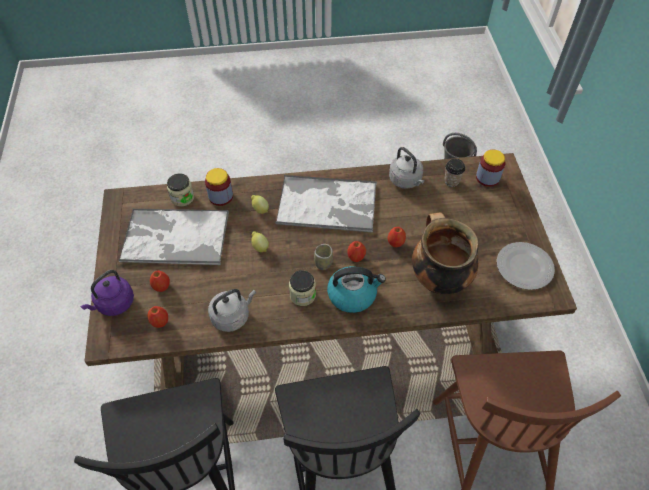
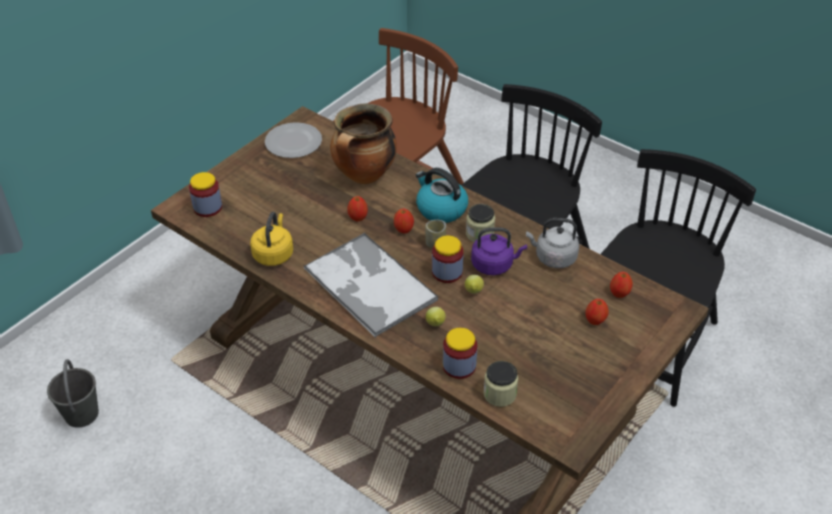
camera: 135 degrees left, 10 degrees down
(114, 304) = (652, 335): purple kettle -> purple kettle (494, 265)
(174, 237) = (545, 357): tray -> none
(291, 248) = (447, 272): none -> jar
(406, 180) = (274, 254): grey kettle -> yellow kettle
(451, 181) = (239, 226): cup -> none

